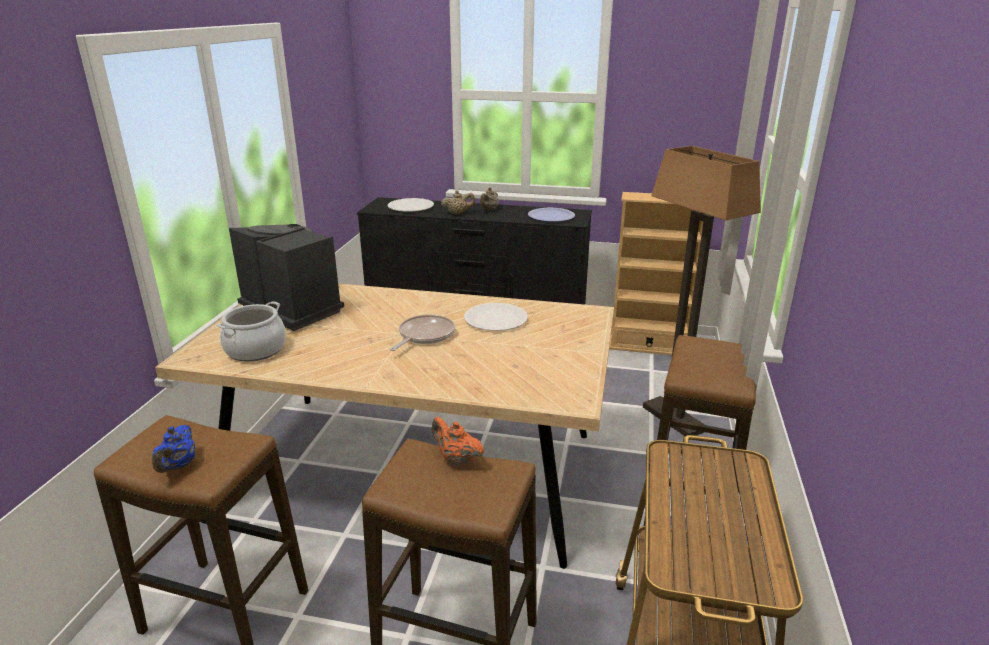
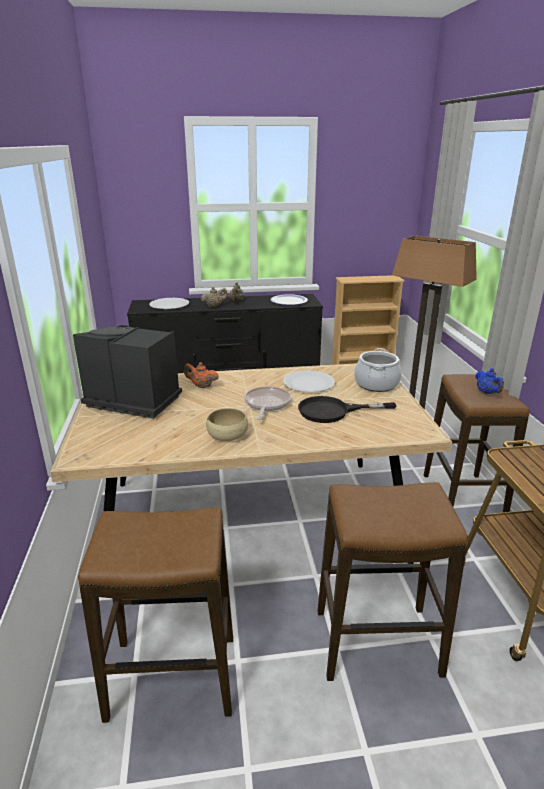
camera: 20 degrees left, 0 degrees up
(178, 466) = (160, 551): blue teapot -> blue teapot (487, 393)
(255, 350) = (133, 440): cooking pot -> cooking pot (376, 384)
(350, 362) = (227, 435): none -> beige bowl
(456, 459) = (382, 491): orange teapot -> orange teapot (201, 386)
(490, 357) = (333, 411): none -> black frying pan

